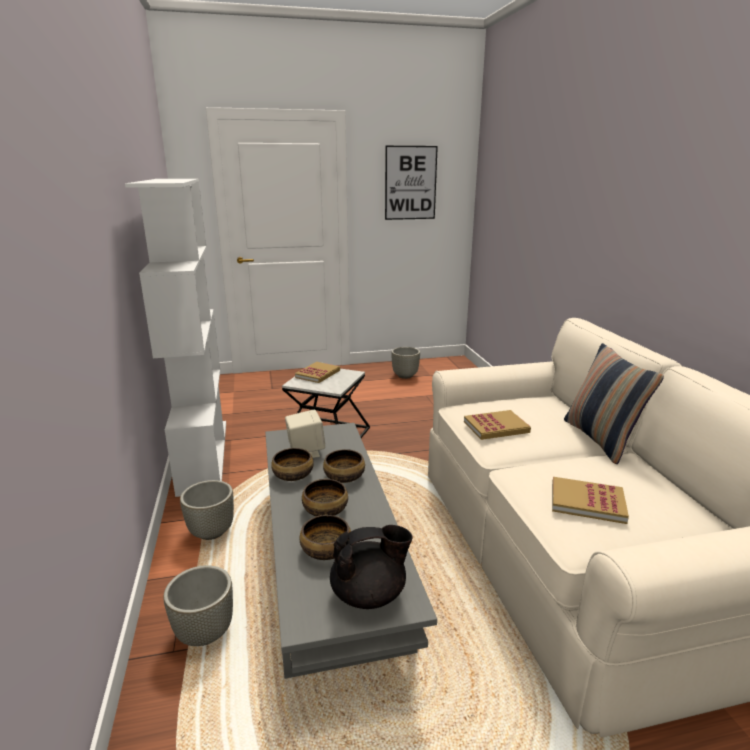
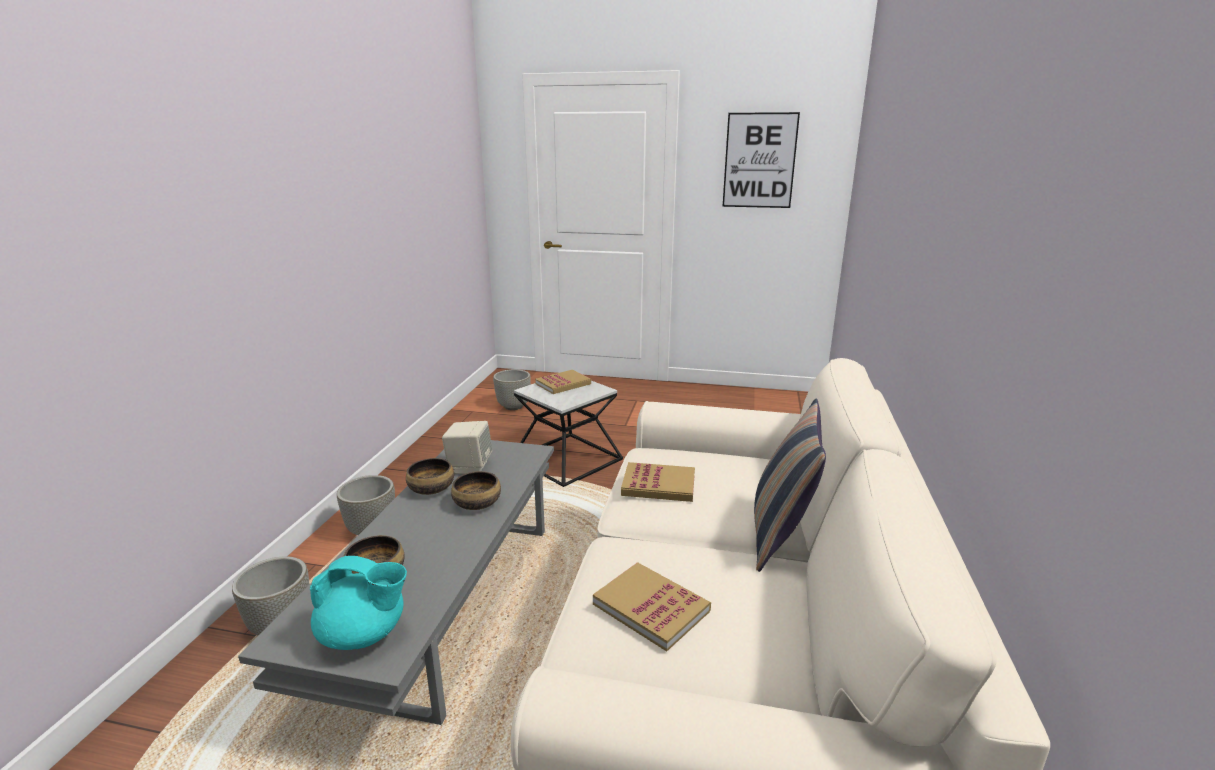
camera: 25 degrees right, 0 degrees up
(203, 455) = (432, 450): white bookcase -> none
(325, 509) = (421, 533): bowl -> none
(369, 594) = (364, 634): black teapot -> turquoise teapot
(405, 376) = (720, 406): grey planter -> grey planter (513, 406)

